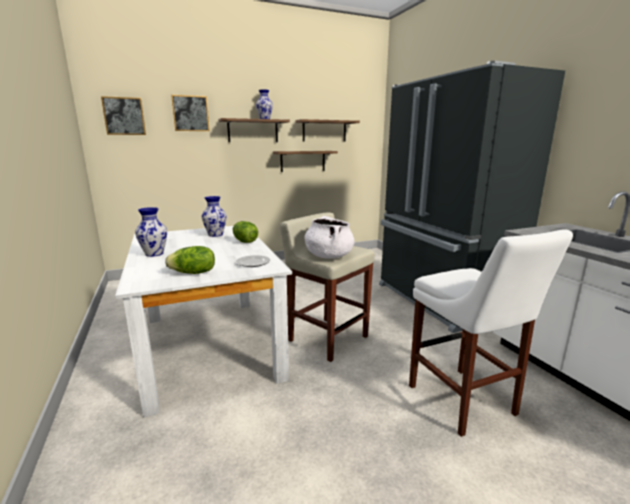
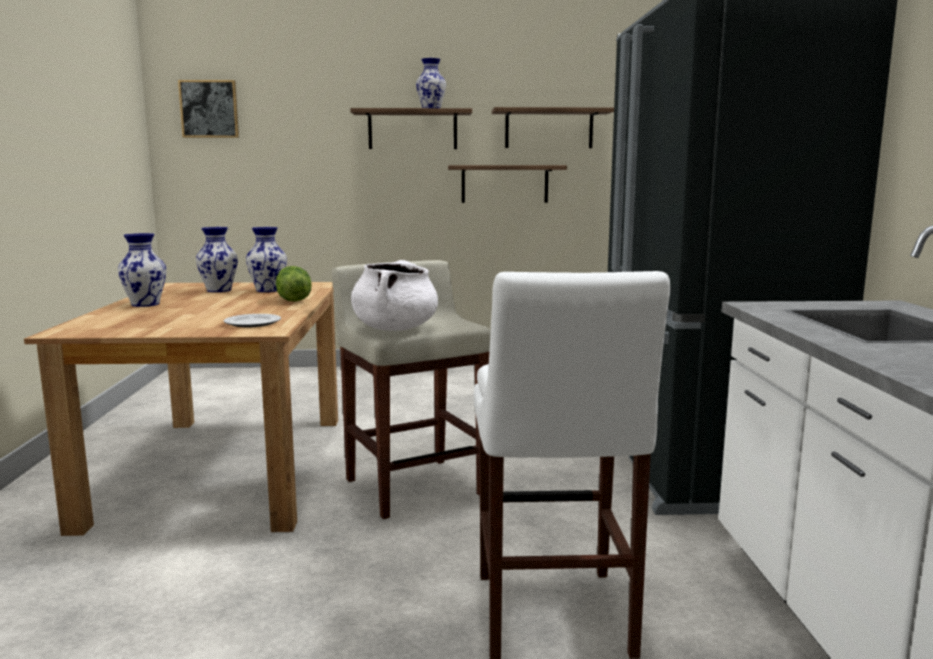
camera: 20 degrees right, 5 degrees down
(184, 237) = (219, 290): none -> vase
(190, 113) = (309, 102): picture -> none
(193, 273) = (153, 326): lettuce -> none
(208, 345) = (224, 466): white dining table -> brown dining table

